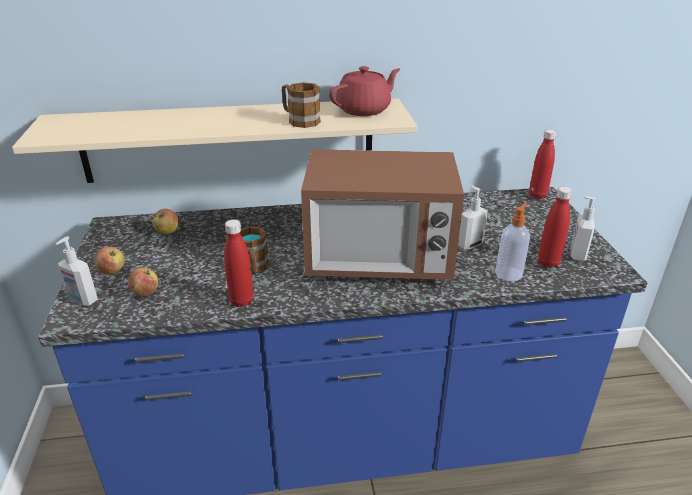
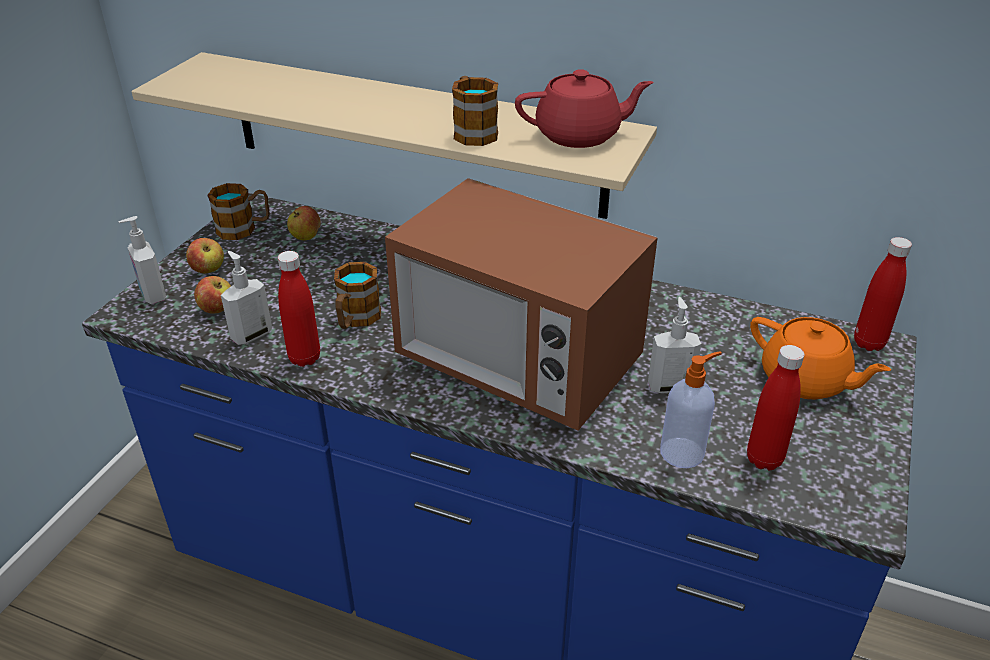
camera: 30 degrees right, 5 degrees up
(114, 239) = (244, 229): none -> mug
(528, 221) = (805, 380): none -> orange teapot
(576, 255) = (827, 464): soap dispenser -> soap dispenser (251, 335)

